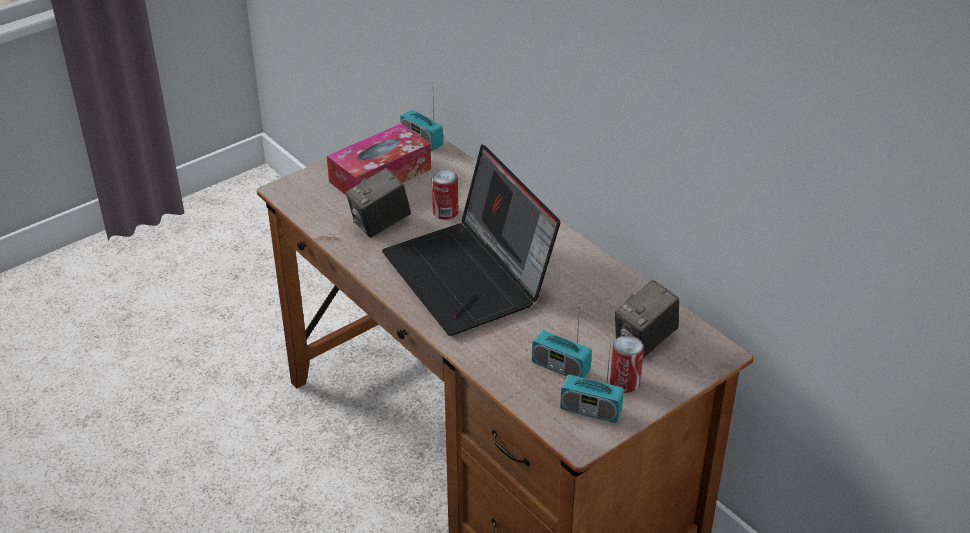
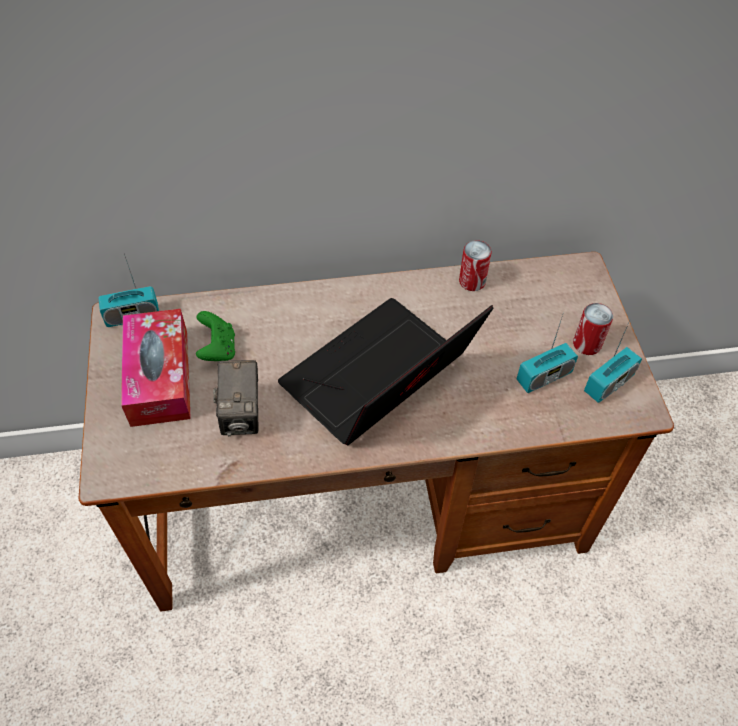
camera: 60 degrees left, 15 degrees up
(428, 190) = (218, 349): none -> green game controller
(445, 212) = (266, 353): can -> can (472, 281)
(470, 277) = (379, 381): laptop -> laptop turned 135 degrees clockwise
(645, 342) = (545, 306): camera -> none

